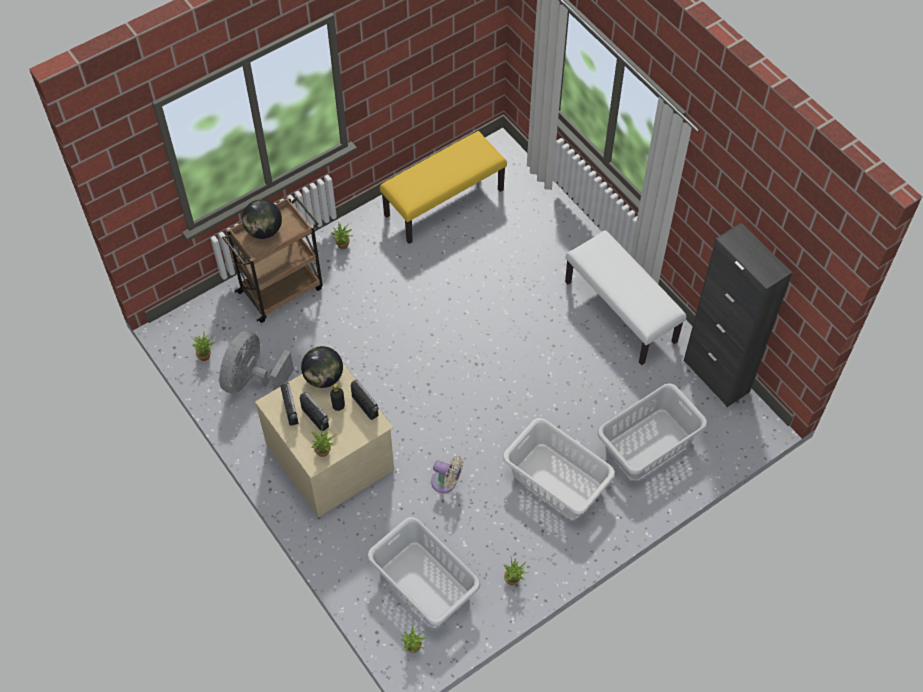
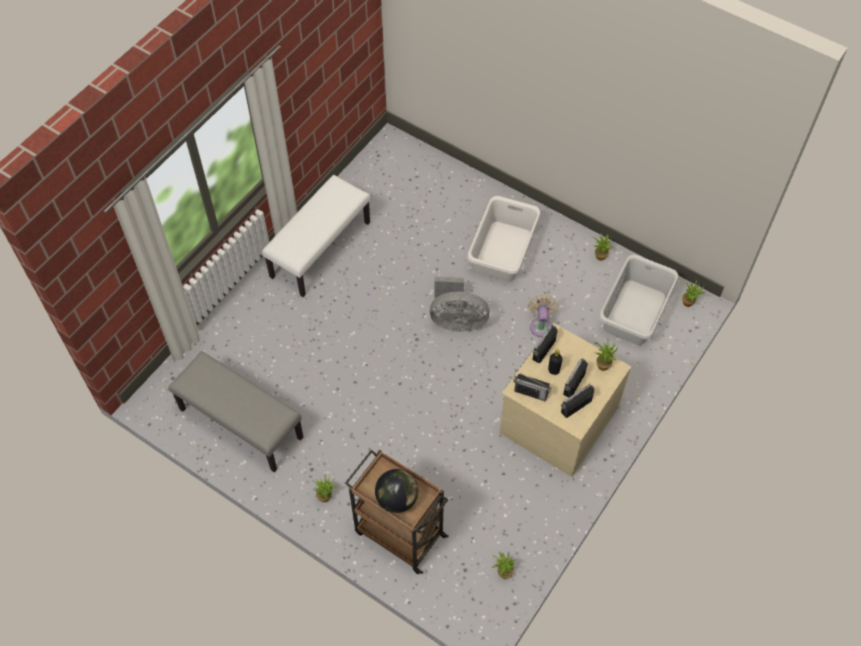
camera: 110 degrees left, 0 degrees up
(252, 379) = (511, 517): grey fan -> grey fan (457, 320)
(323, 377) = (531, 393): globe -> radio
(444, 202) = (240, 424): yellow bench -> grey bench
(647, 444) = (442, 202): grey laundry basket -> none
(716, 376) = (360, 172): black cabinet -> none

